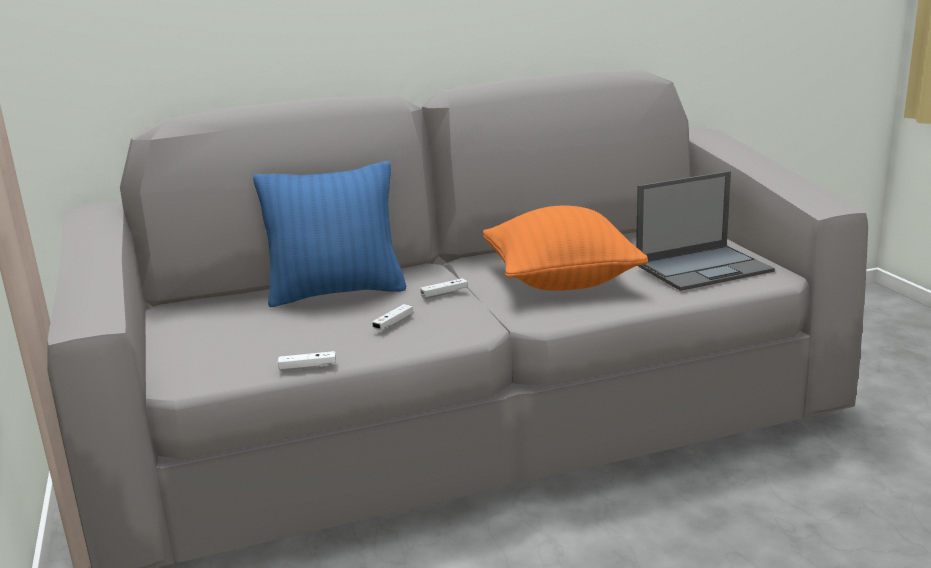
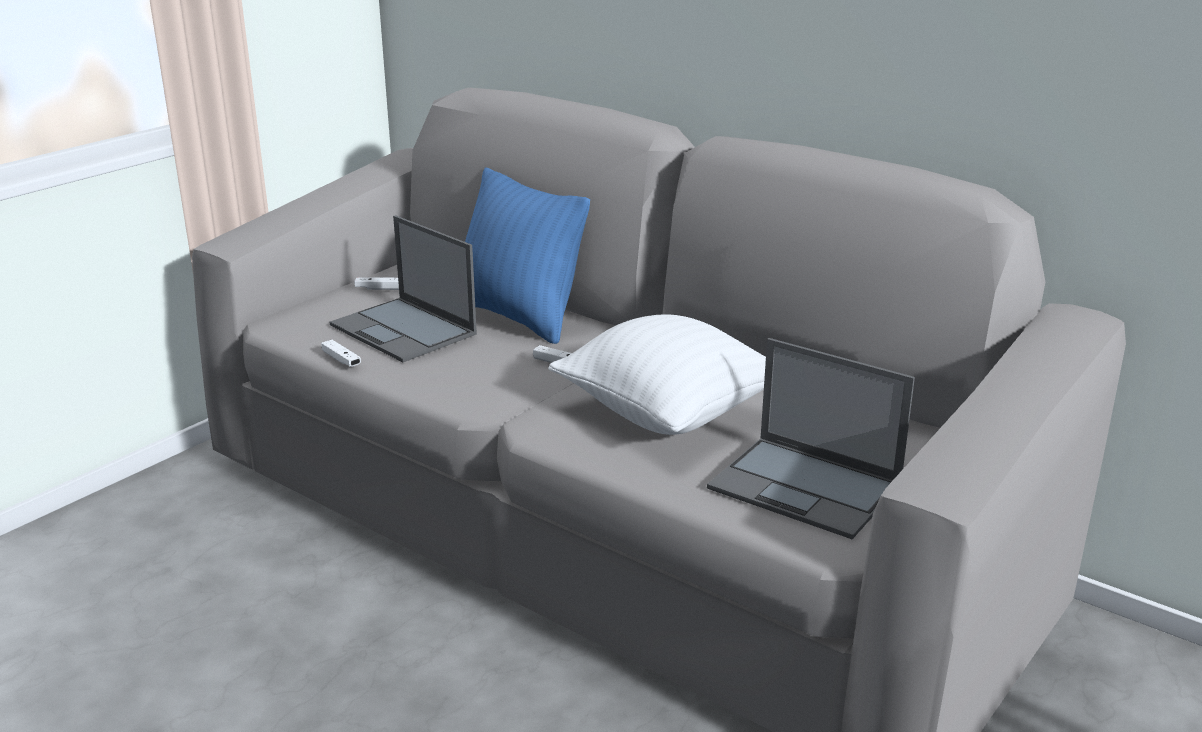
camera: 55 degrees right, 5 degrees up
(290, 334) = (404, 330): none -> laptop
(393, 323) = (468, 364): white game controller -> white game controller (380, 289)
(561, 281) = (668, 413): orange pillow -> white pillow

